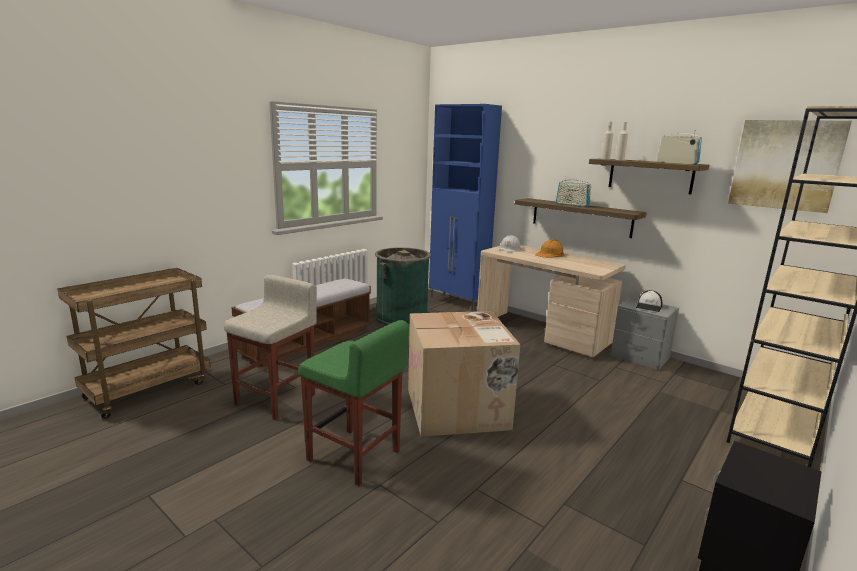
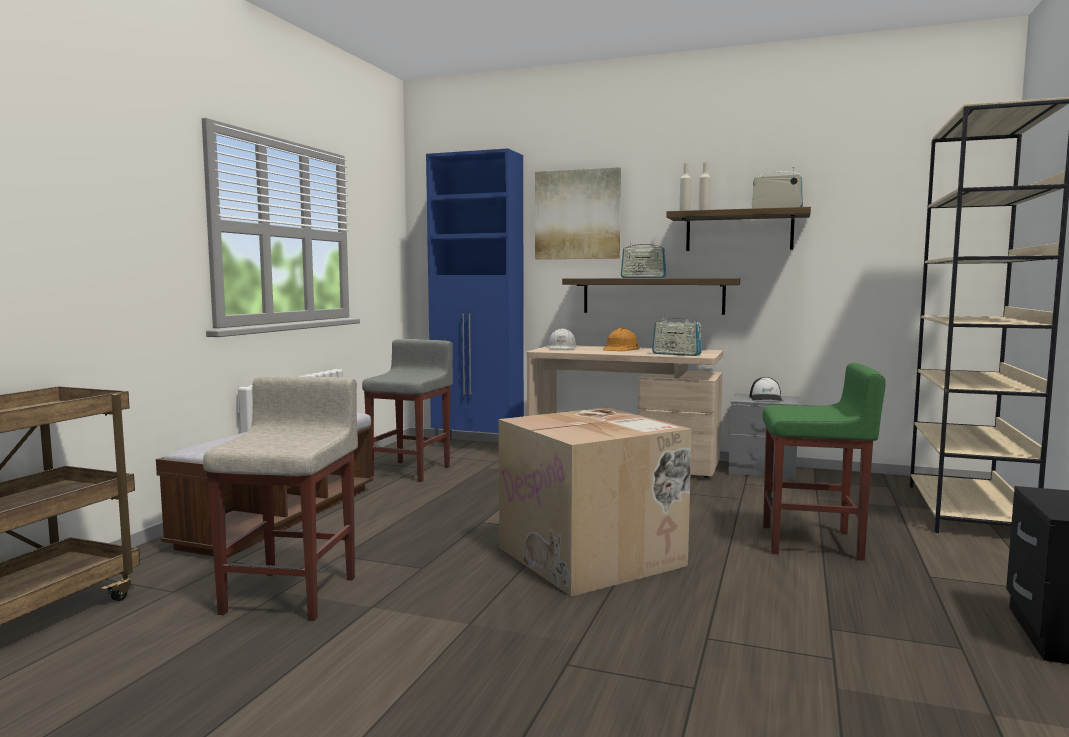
camera: 20 degrees left, 10 degrees down
(354, 456) = (494, 639): green stool -> green stool (812, 543)
(402, 318) = (411, 471): green trash can -> grey stool
(580, 267) = (676, 354): none -> radio
(785, 165) = (896, 203): picture -> picture (577, 215)

